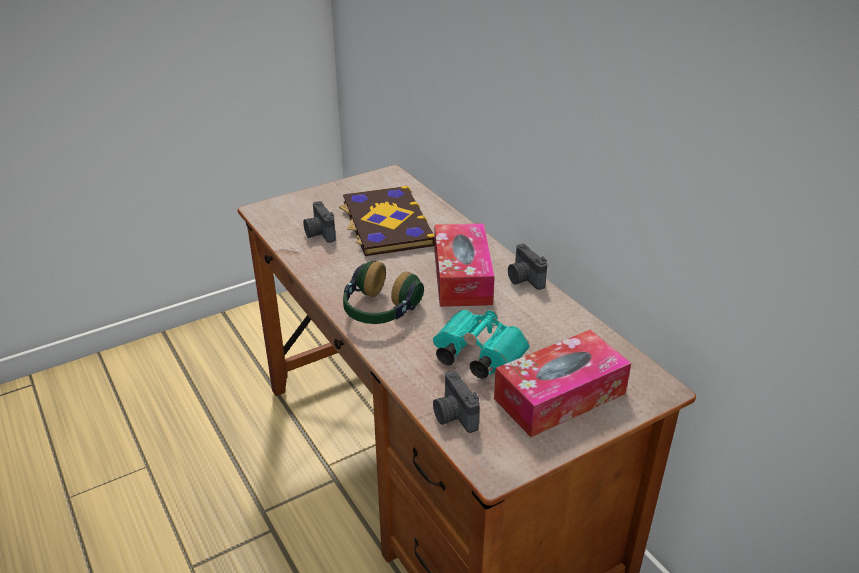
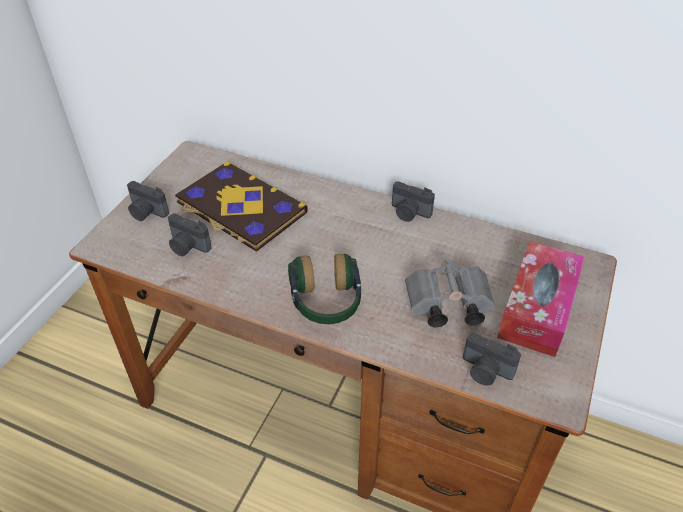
camera: 35 degrees left, 10 degrees up
(315, 201) = (146, 212): none -> camera
(462, 277) = (360, 234): tissue box -> none
(475, 356) = (445, 306): turquoise binoculars -> grey binoculars

